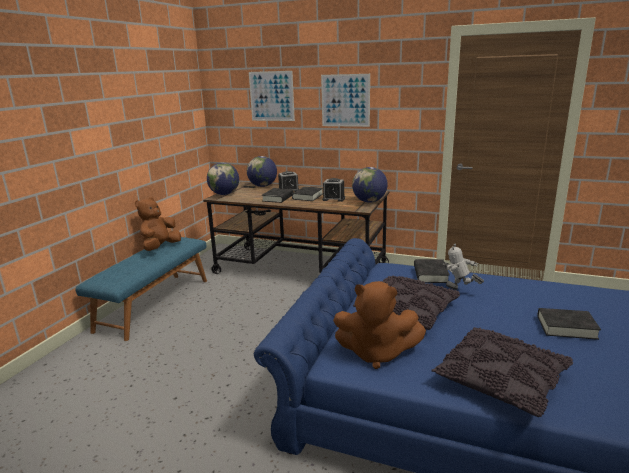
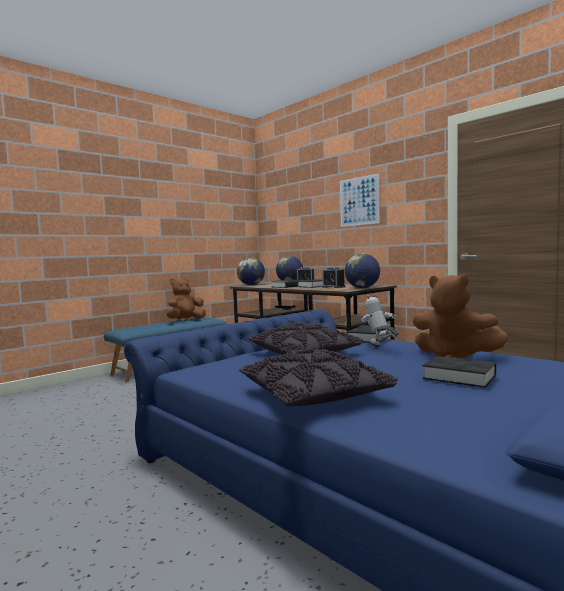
camera: 25 degrees right, 15 degrees down
(271, 96) = (303, 205): picture -> none
(376, 353) = (231, 369): brown plush toy -> brown plush toy (454, 357)

